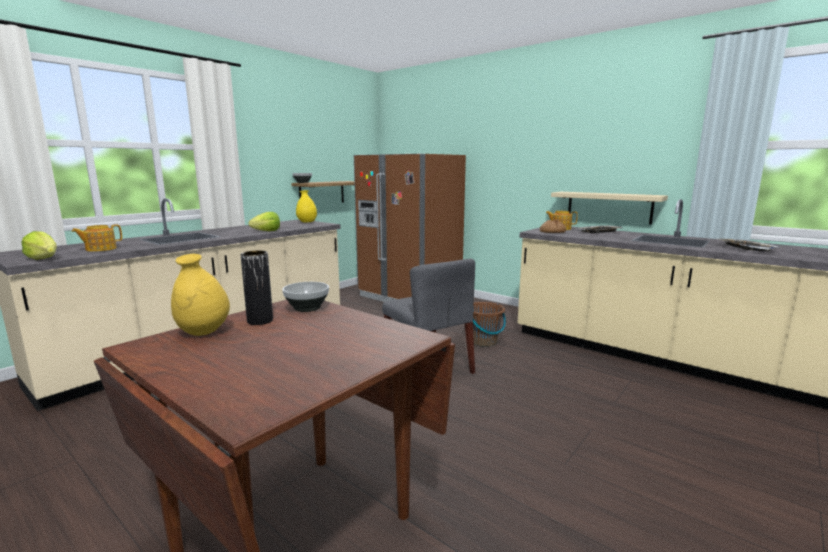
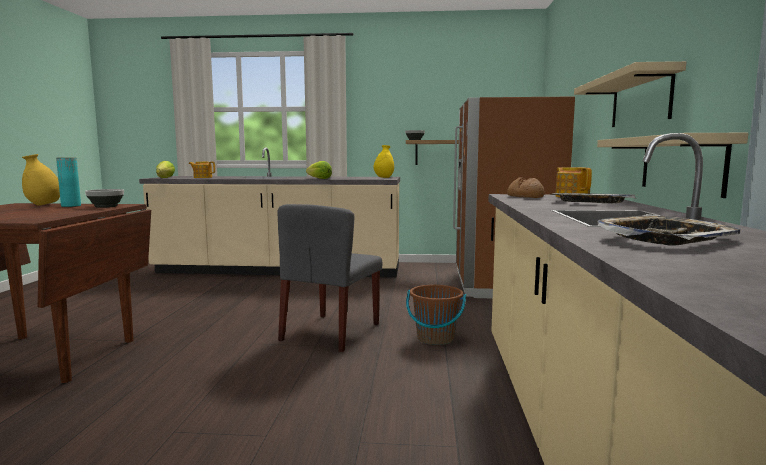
camera: 55 degrees right, 5 degrees down
(260, 321) = (71, 206): black vase -> turquoise vase
(558, 168) = (640, 100): none -> beige shelf

